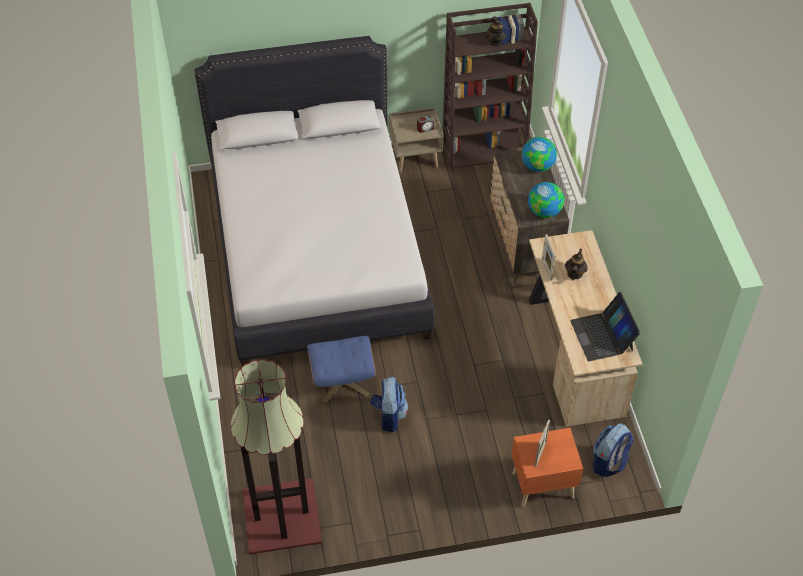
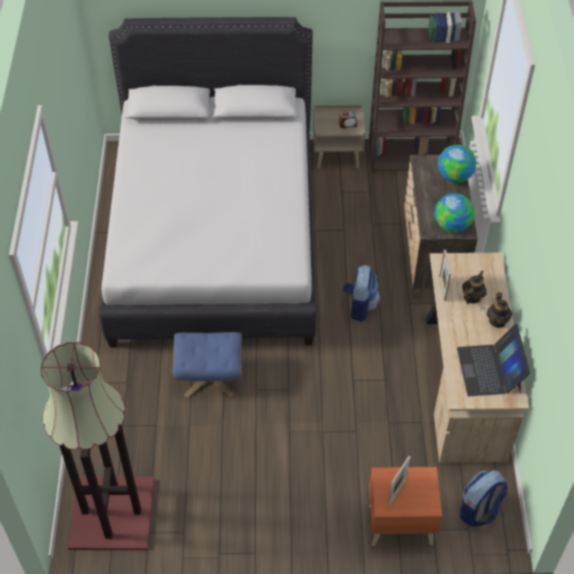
camera: 10 degrees right, 0 degrees up
(389, 415) = (250, 421): backpack -> backpack (360, 306)
(495, 42) = (429, 39): teapot -> teapot (497, 321)

